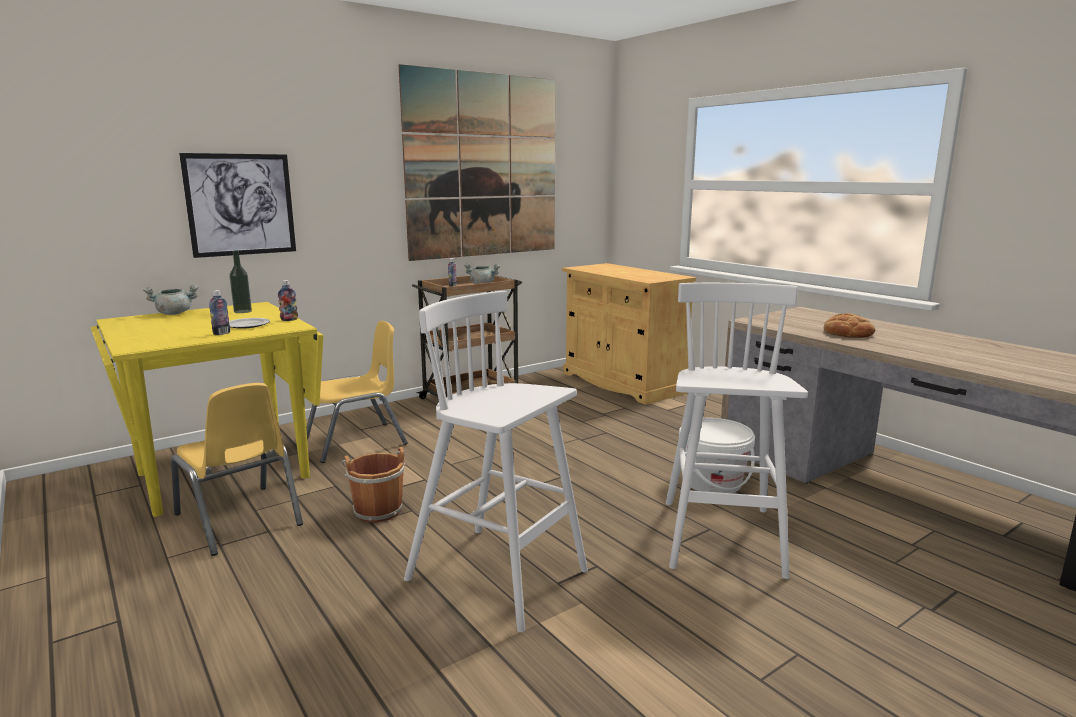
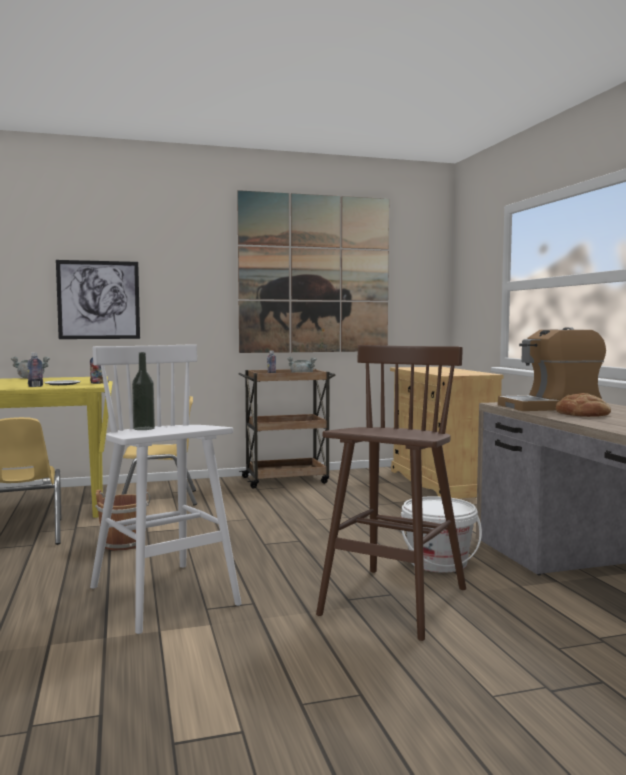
camera: 20 degrees right, 10 degrees down
(242, 311) = (77, 379): bottle -> bottle (144, 428)
(721, 539) = (393, 603): white stool -> brown stool
(800, 323) = (550, 407): none -> coffee machine

